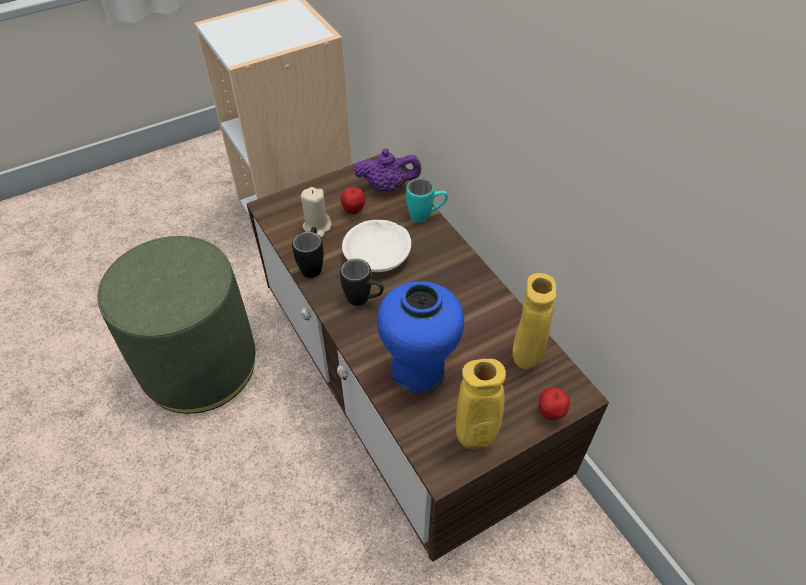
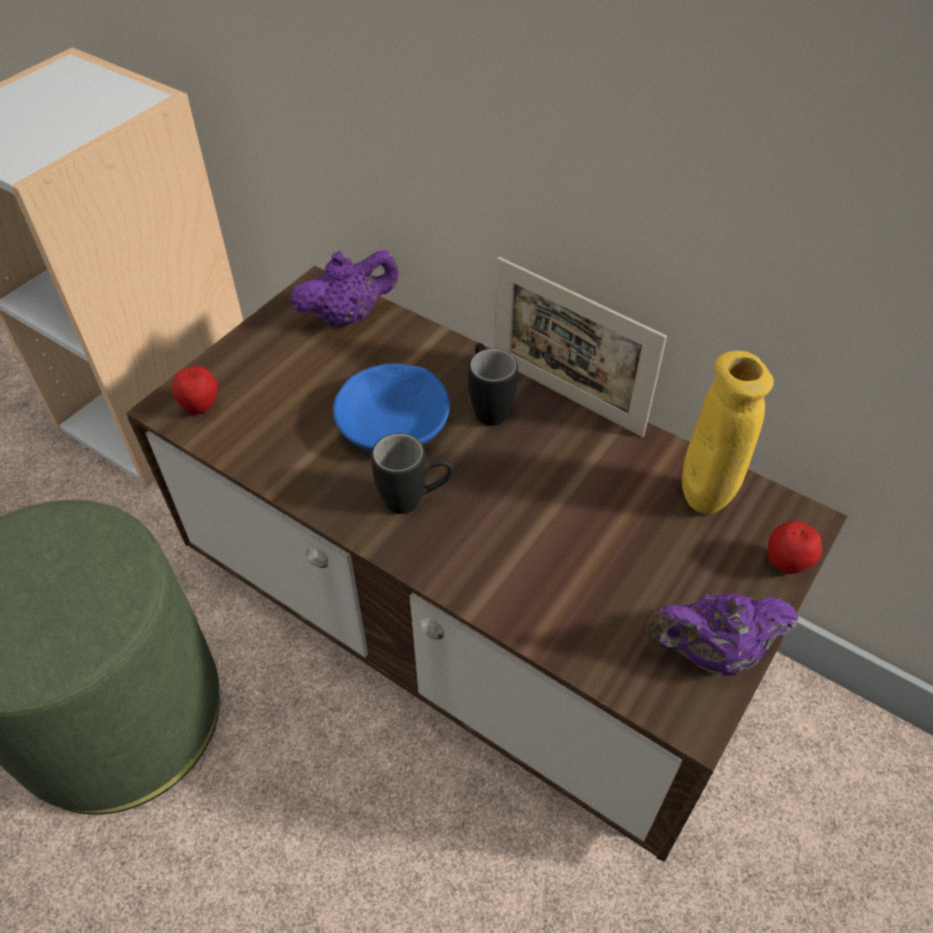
camera: 25 degrees left, 0 degrees up
(313, 265) = (299, 474): black mug -> black mug (488, 405)
(317, 227) = (271, 412): beige candle -> none
(353, 211) = (316, 369): apple -> apple (201, 408)
(378, 254) = (394, 421): white bowl -> blue bowl
(418, 370) = (562, 576): blue vase -> none
(426, 216) = (433, 341): turquoise mug -> none
(474, 442) = (711, 652): yellow vase -> purple teapot
(483, 272) = (566, 396): none -> picture frame

